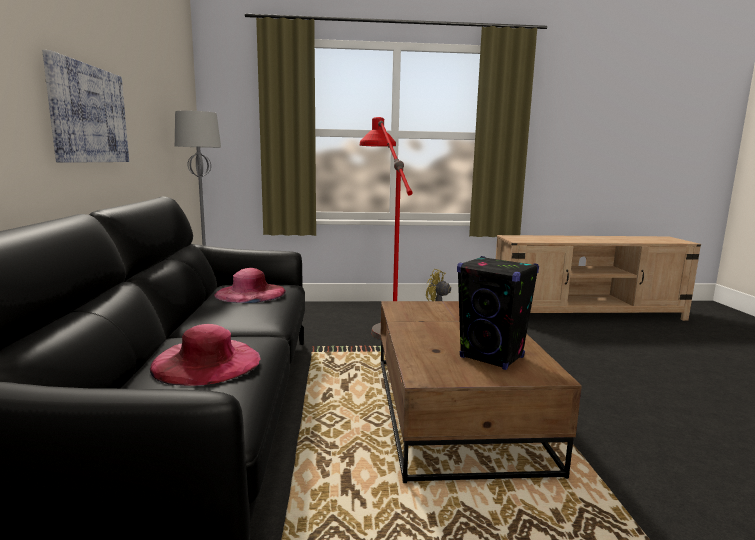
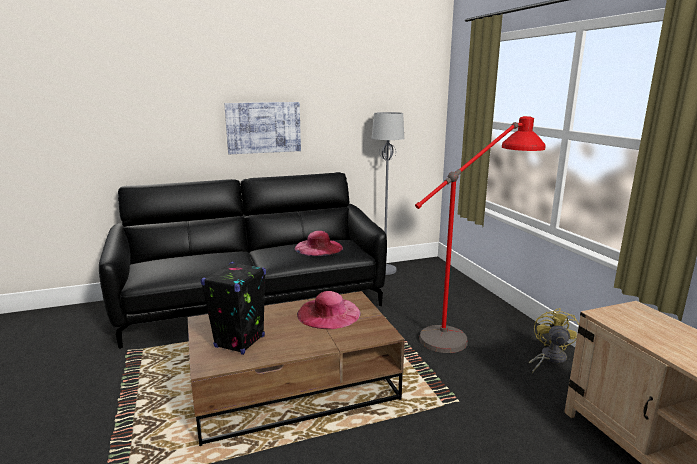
camera: 75 degrees right, 5 degrees up
(206, 361) = (195, 262): pink hat -> pink hat (328, 313)

